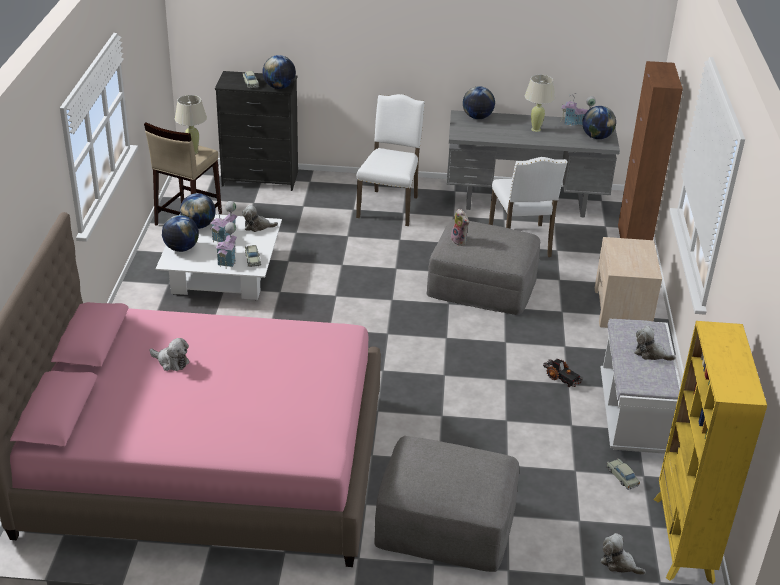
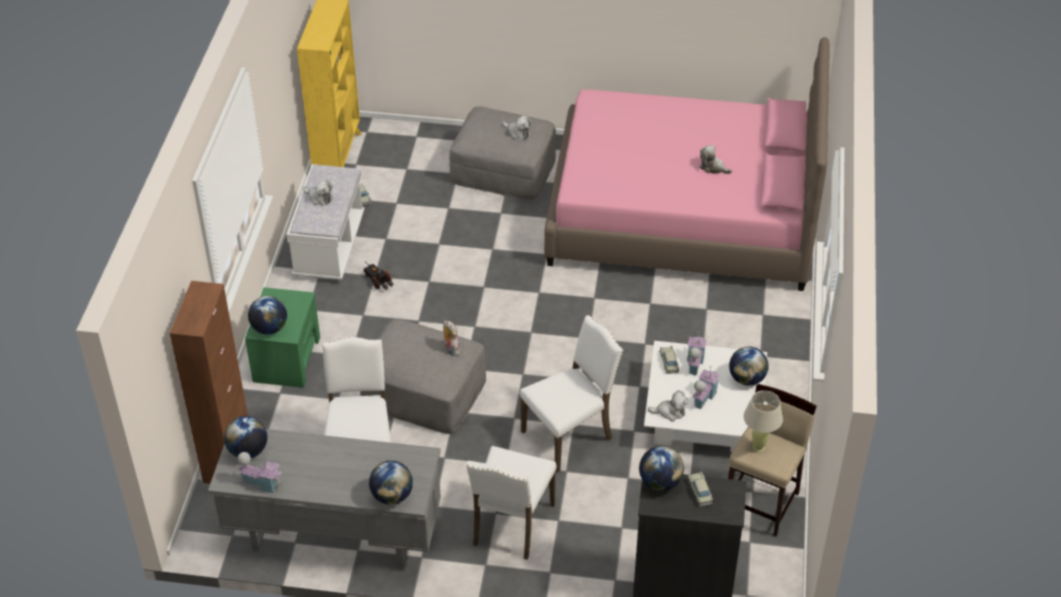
camera: 175 degrees left, 10 degrees up
(199, 226) = (736, 414): globe -> globe (269, 328)
(345, 257) = (569, 435): none -> white chair
(536, 129) = (321, 468): beige table lamp -> none
(619, 563) = (389, 142): plush toy -> plush toy (518, 132)
(622, 309) = (287, 358): beige nightstand -> green nightstand

